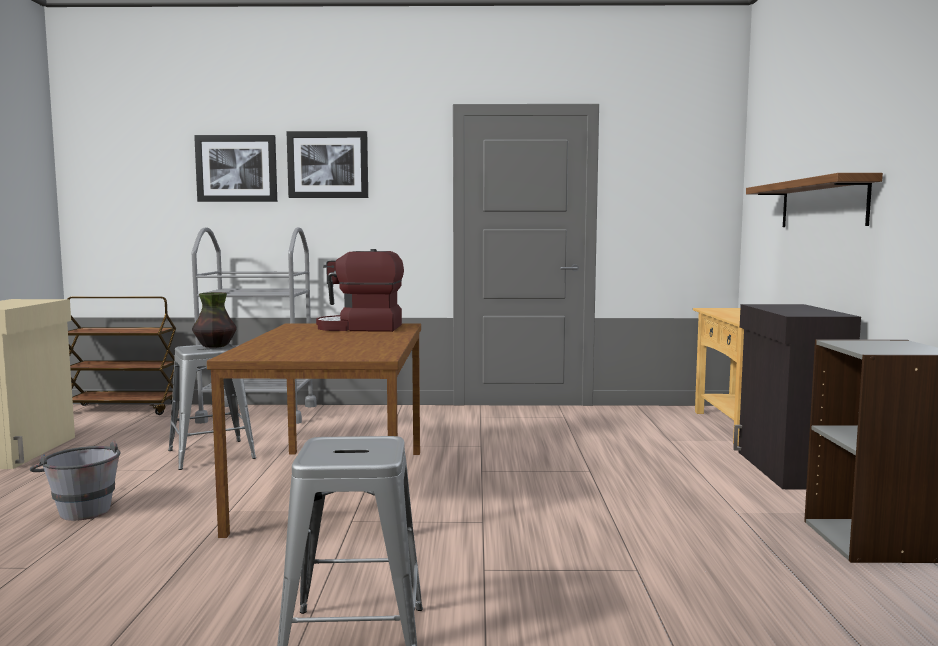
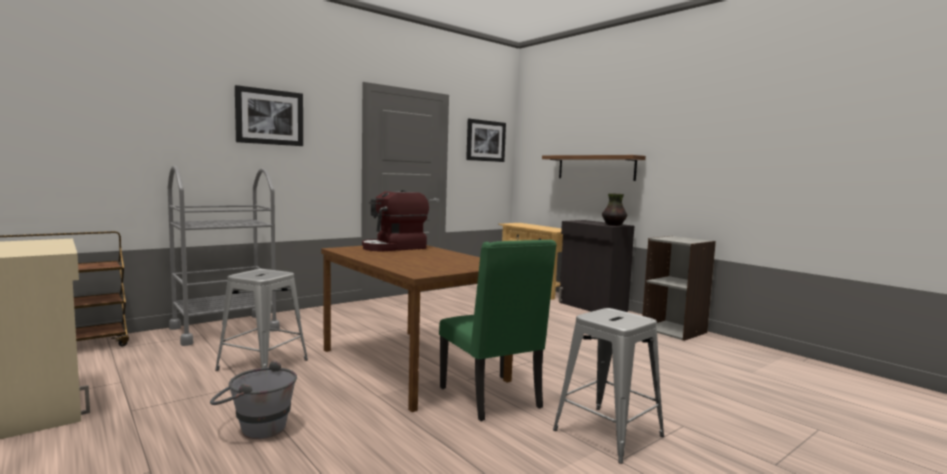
camera: 40 degrees left, 0 degrees up
(215, 346) = (264, 272): vase -> vase (613, 225)
(236, 168) = (185, 112): picture -> picture (485, 141)
(327, 551) = (492, 398): none -> green chair

